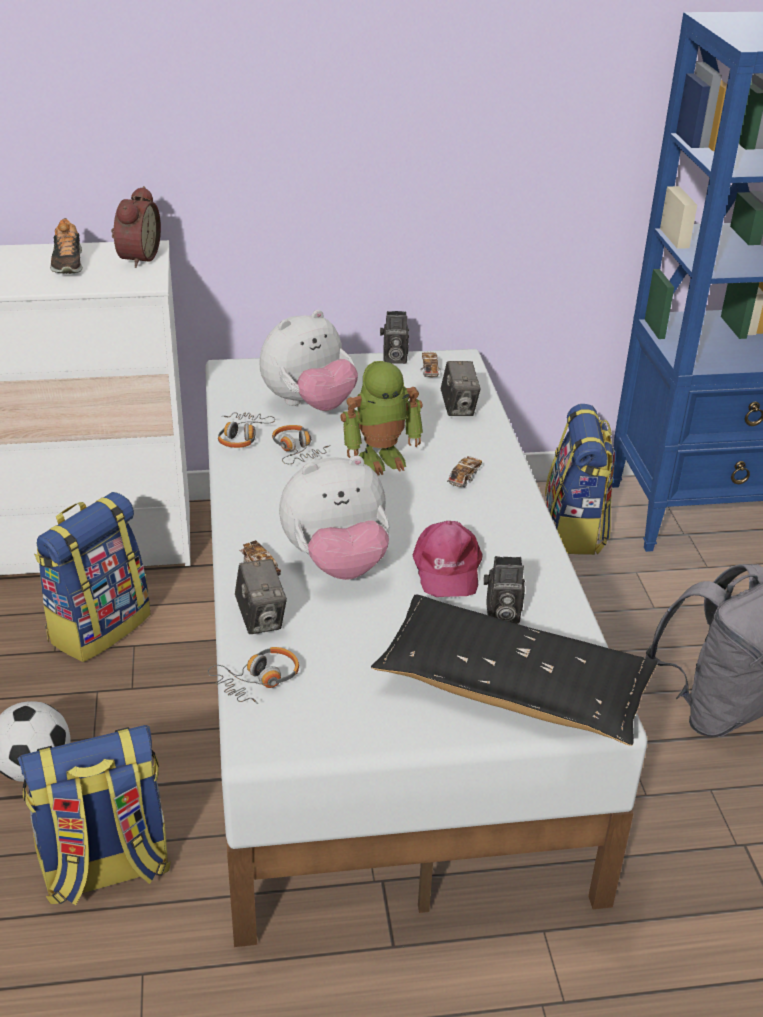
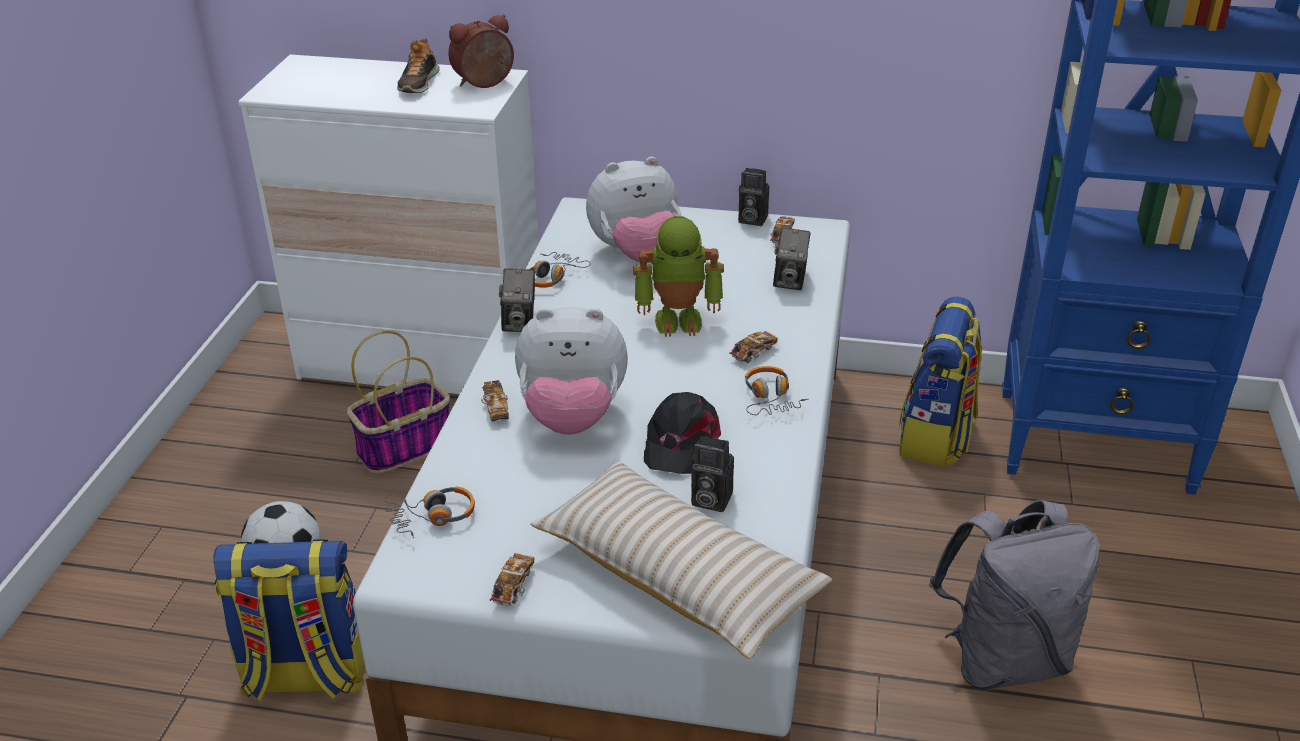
camera: 20 degrees right, 0 degrees up
(99, 626) = (405, 446): backpack -> basket
(136, 257) = (485, 84): alarm clock -> alarm clock turned 150 degrees counterclockwise
(261, 619) = (468, 458): camera -> camera (519, 322)
(297, 450) = (598, 299): headphones -> headphones (769, 398)
(373, 729) = (513, 587): none -> toy car
(446, 568) = (680, 442): pink cap -> black cap
(512, 687) = (677, 576): black pillow -> beige pillow

